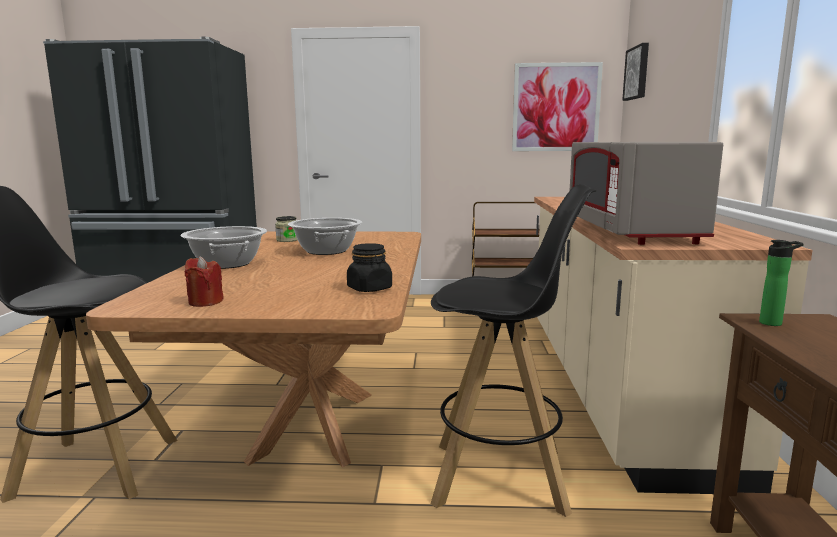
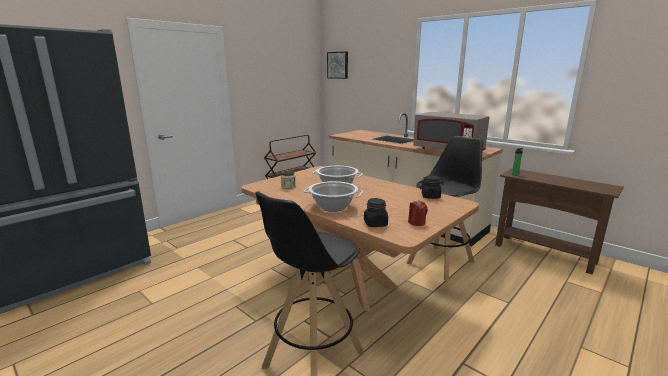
camera: 50 degrees left, 5 degrees up
(173, 288) = (375, 224): none -> black jar
(556, 107) = (295, 81): picture -> none

